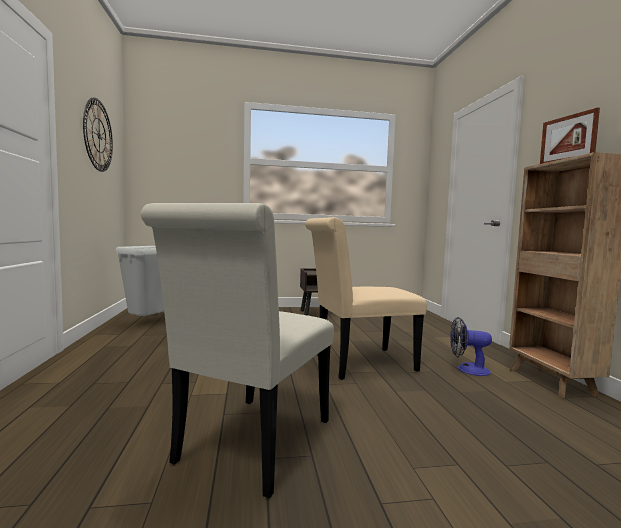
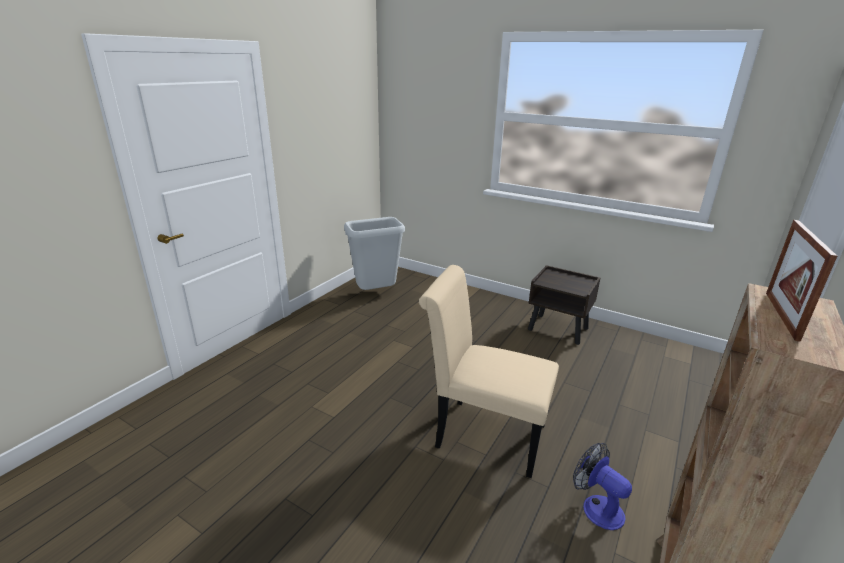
camera: 40 degrees right, 20 degrees up
(98, 135) = (332, 108): wall clock -> none
(250, 446) = (289, 481): white chair -> none

